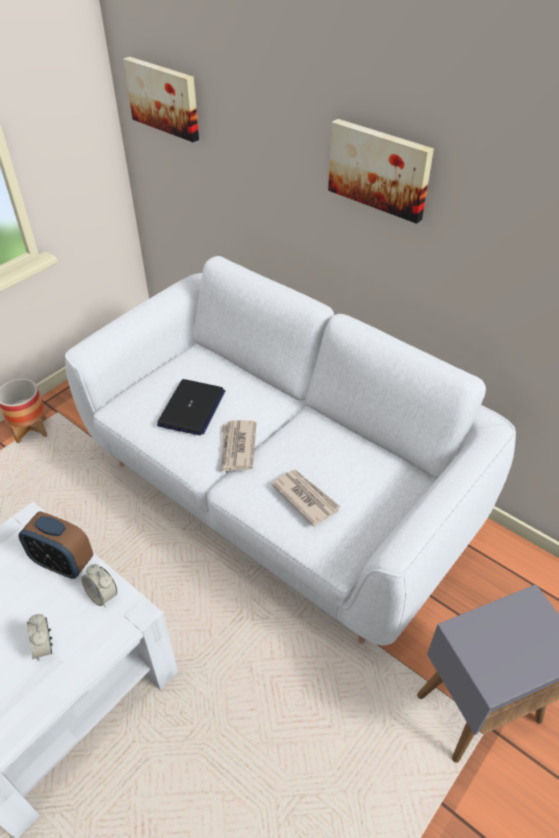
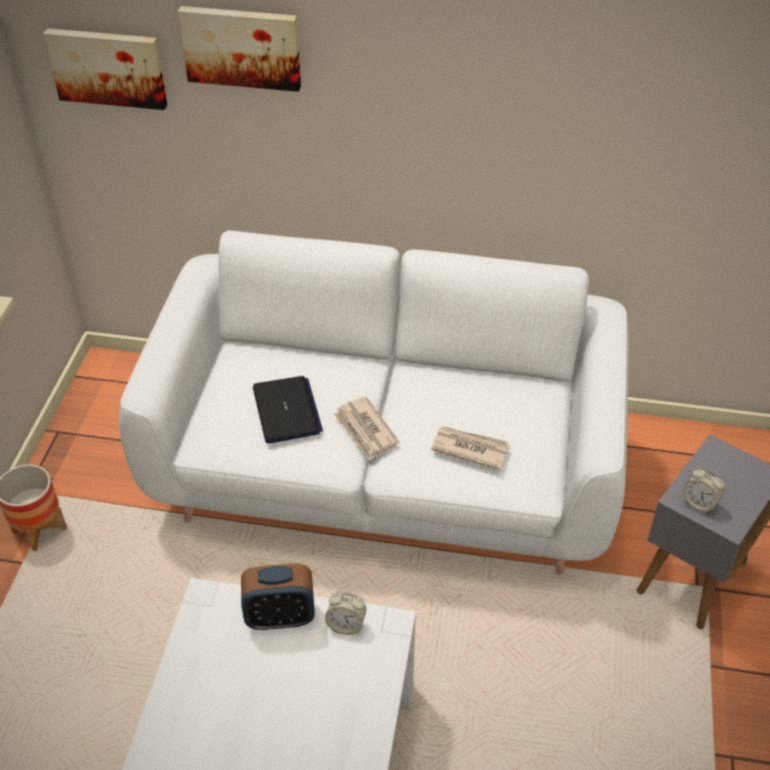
camera: 30 degrees left, 0 degrees up
(44, 646) = (330, 695): alarm clock -> alarm clock (699, 503)
(380, 169) = (424, 92): picture -> picture (242, 46)

